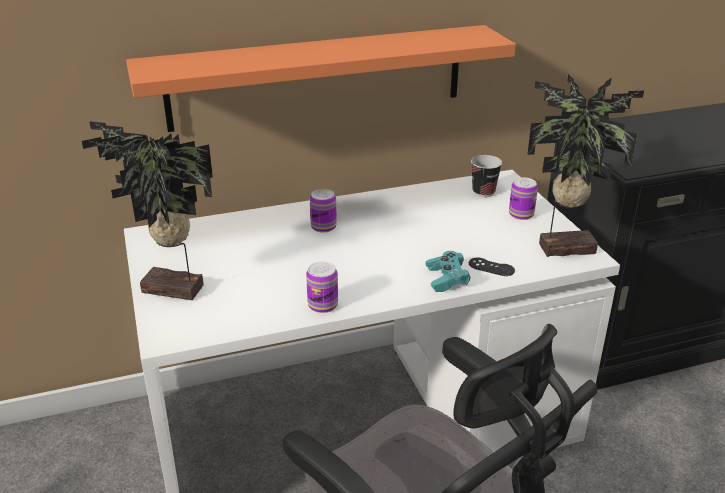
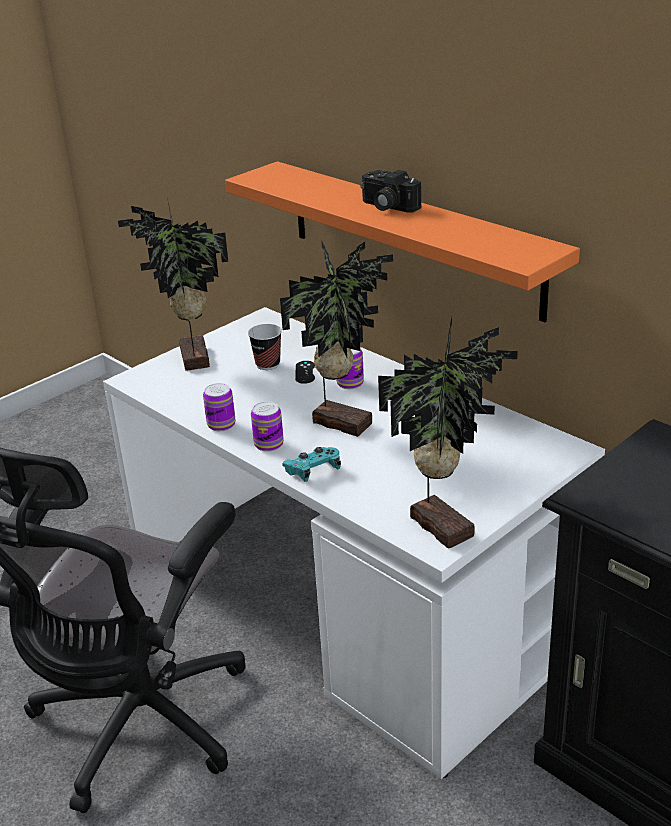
camera: 65 degrees right, 0 degrees up
(321, 48) = (387, 206): none -> camera
(382, 246) = (343, 421): none -> potted plant
(483, 192) = (519, 445): cup -> cup (268, 364)
(491, 267) = (358, 490): black game controller -> black game controller (305, 372)
(521, 214) = (492, 481): can -> can (269, 444)

